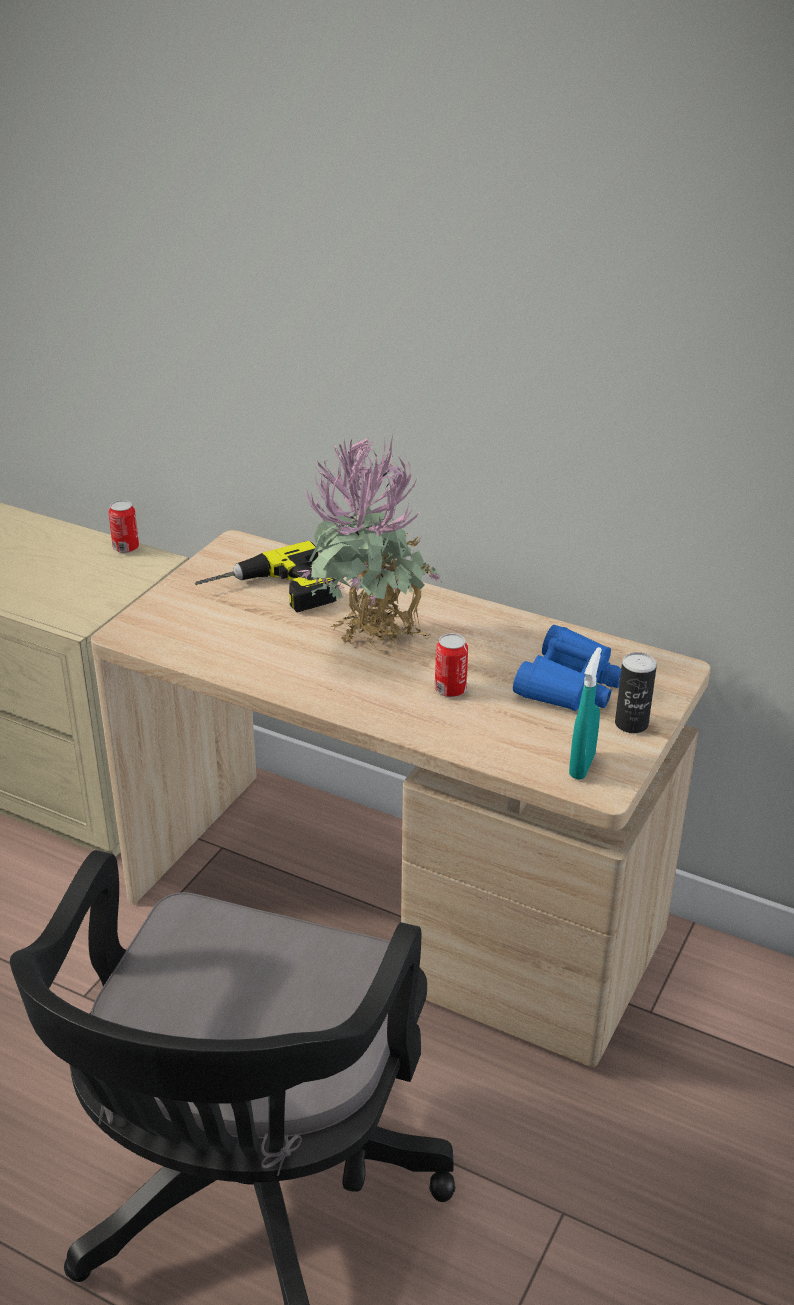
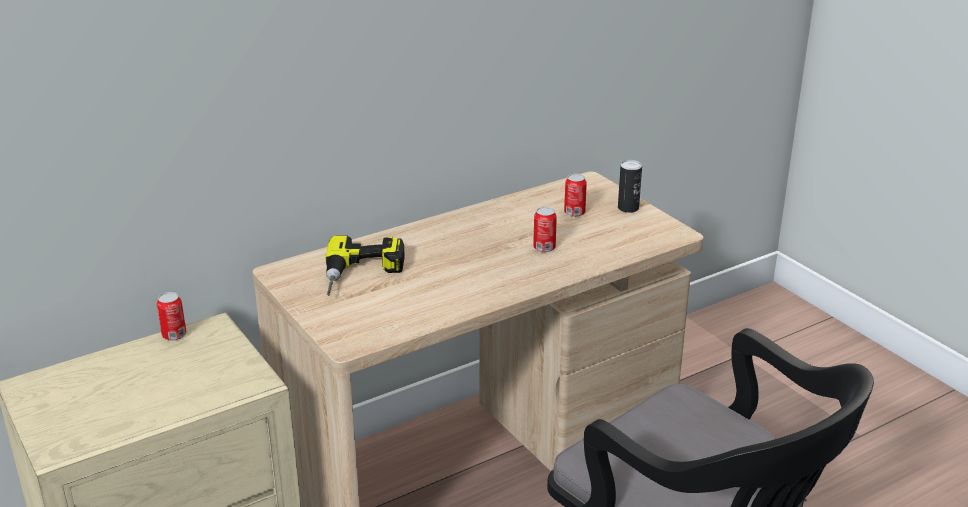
camera: 60 degrees left, 5 degrees down
(372, 647) = (471, 259): potted plant -> none
(569, 684) = (574, 212): blue binoculars -> can
(582, 766) = (654, 233): turquoise spray bottle -> none

